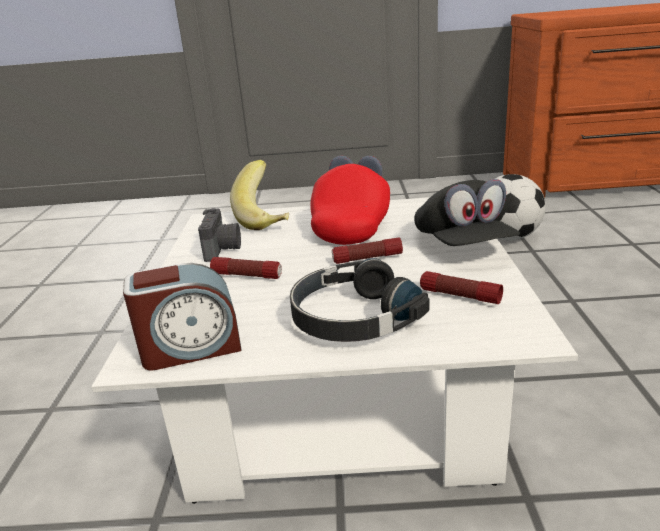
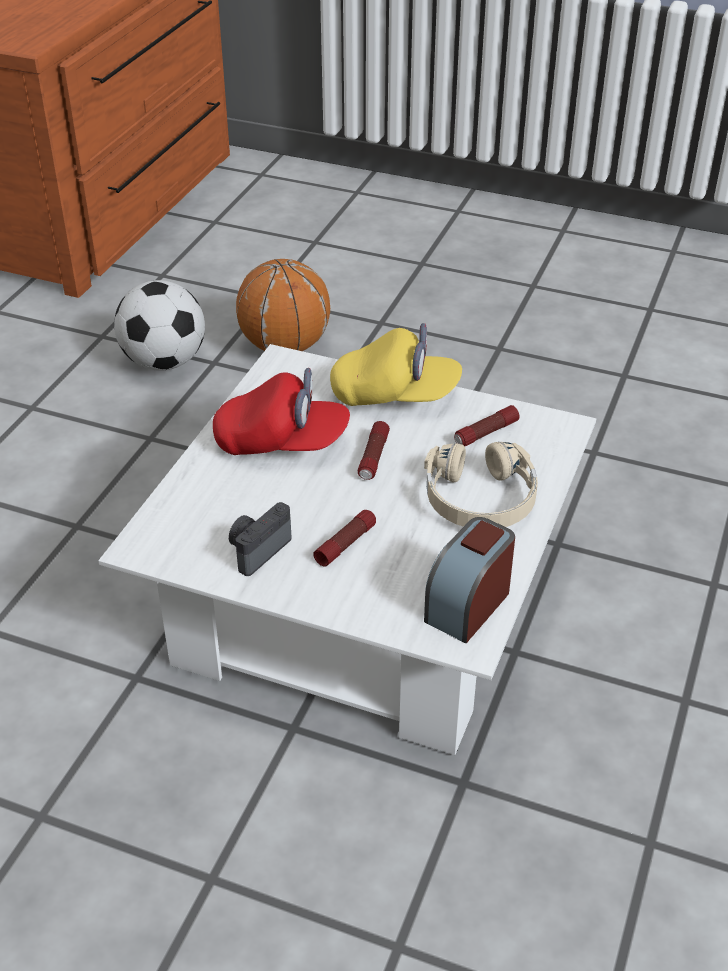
camera: 70 degrees left, 15 degrees up
(191, 348) = (468, 605): alarm clock -> alarm clock turned 150 degrees counterclockwise
(223, 249) = (257, 550): camera -> camera turned 75 degrees counterclockwise
(268, 218) = (191, 496): banana -> none
(352, 226) = (281, 442): red cap -> red cap turned 150 degrees clockwise
(352, 317) = (480, 499): black headphones -> beige headphones
(463, 245) = (395, 395): black cap -> yellow cap
(589, 266) = (285, 347): none -> basketball

